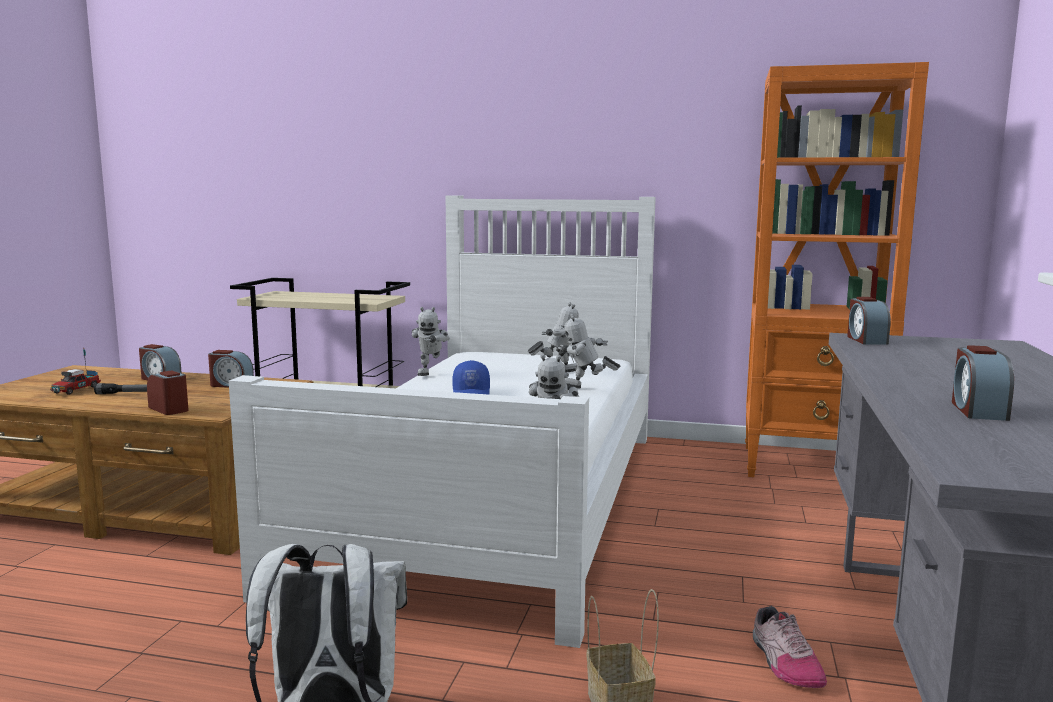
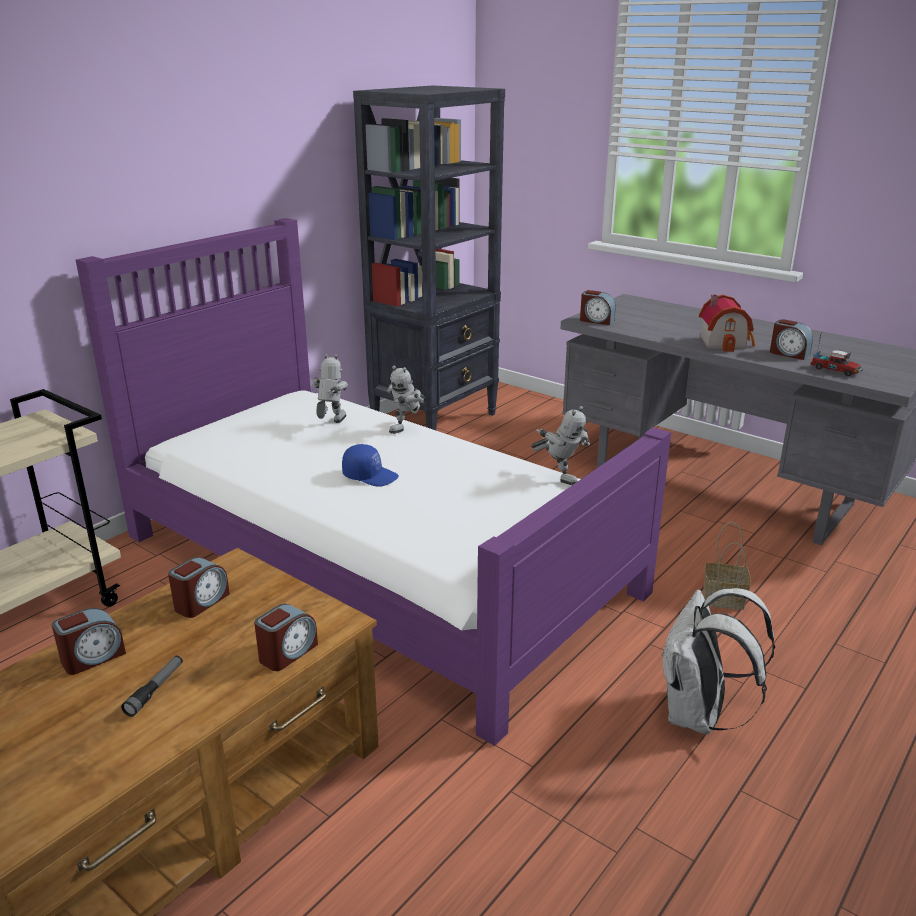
camera: 65 degrees left, 15 degrees up
(75, 390) = (78, 738): toy truck -> toy truck (835, 370)
(169, 409) = (287, 653): alarm clock -> alarm clock turned 150 degrees clockwise
(431, 373) = (261, 480): toy robot -> none
(496, 499) = (375, 562): white bed -> purple bed
(784, 663) = (697, 532): shoe -> none
(812, 466) = (435, 419): orange bookcase -> black bookcase
(937, 382) = (725, 342): none -> toy house

